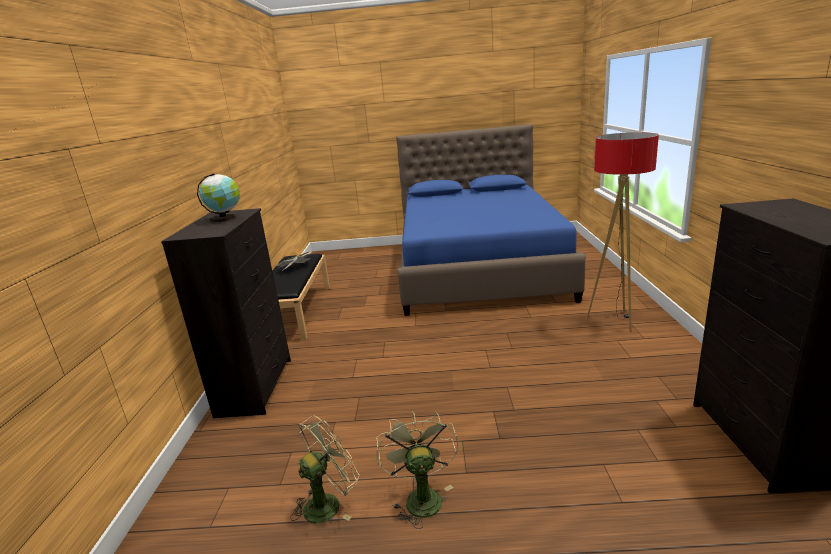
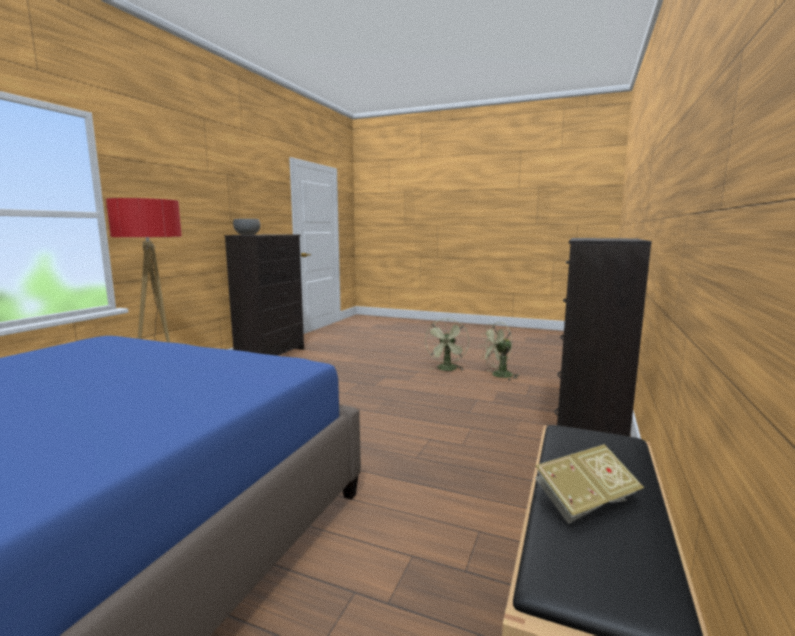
camera: 160 degrees left, 10 degrees down
(225, 218) = (601, 239): globe -> none
(773, 205) = (247, 234): none -> grey bowl

